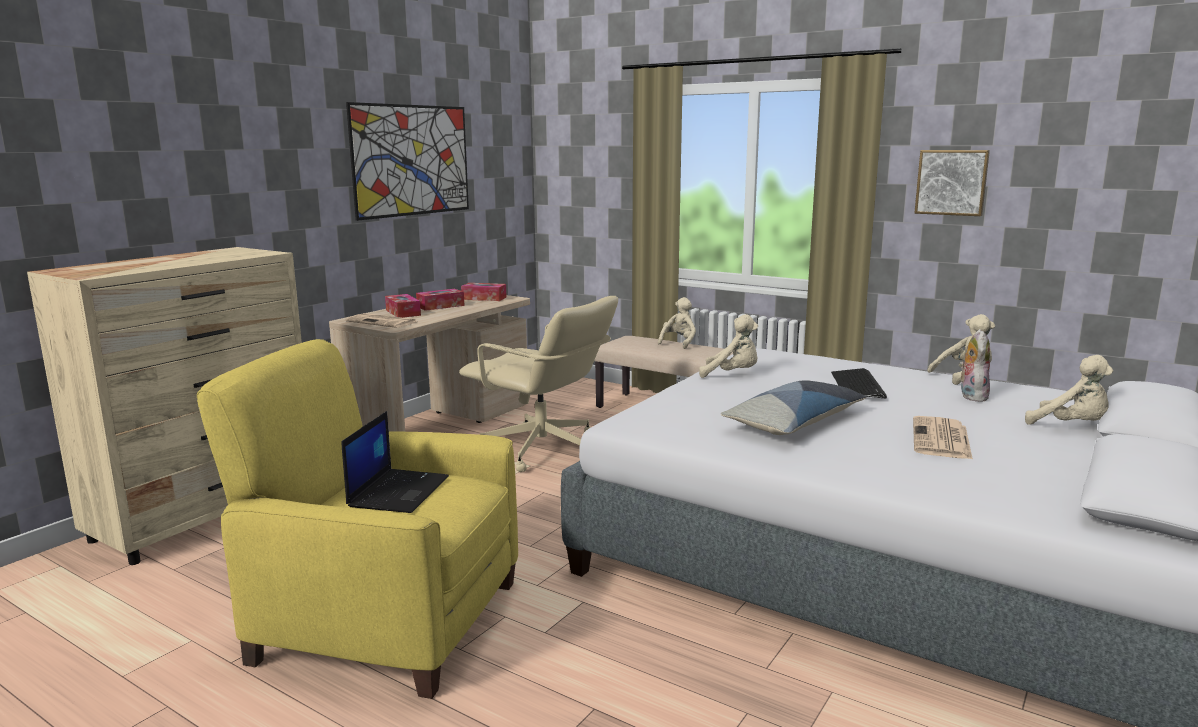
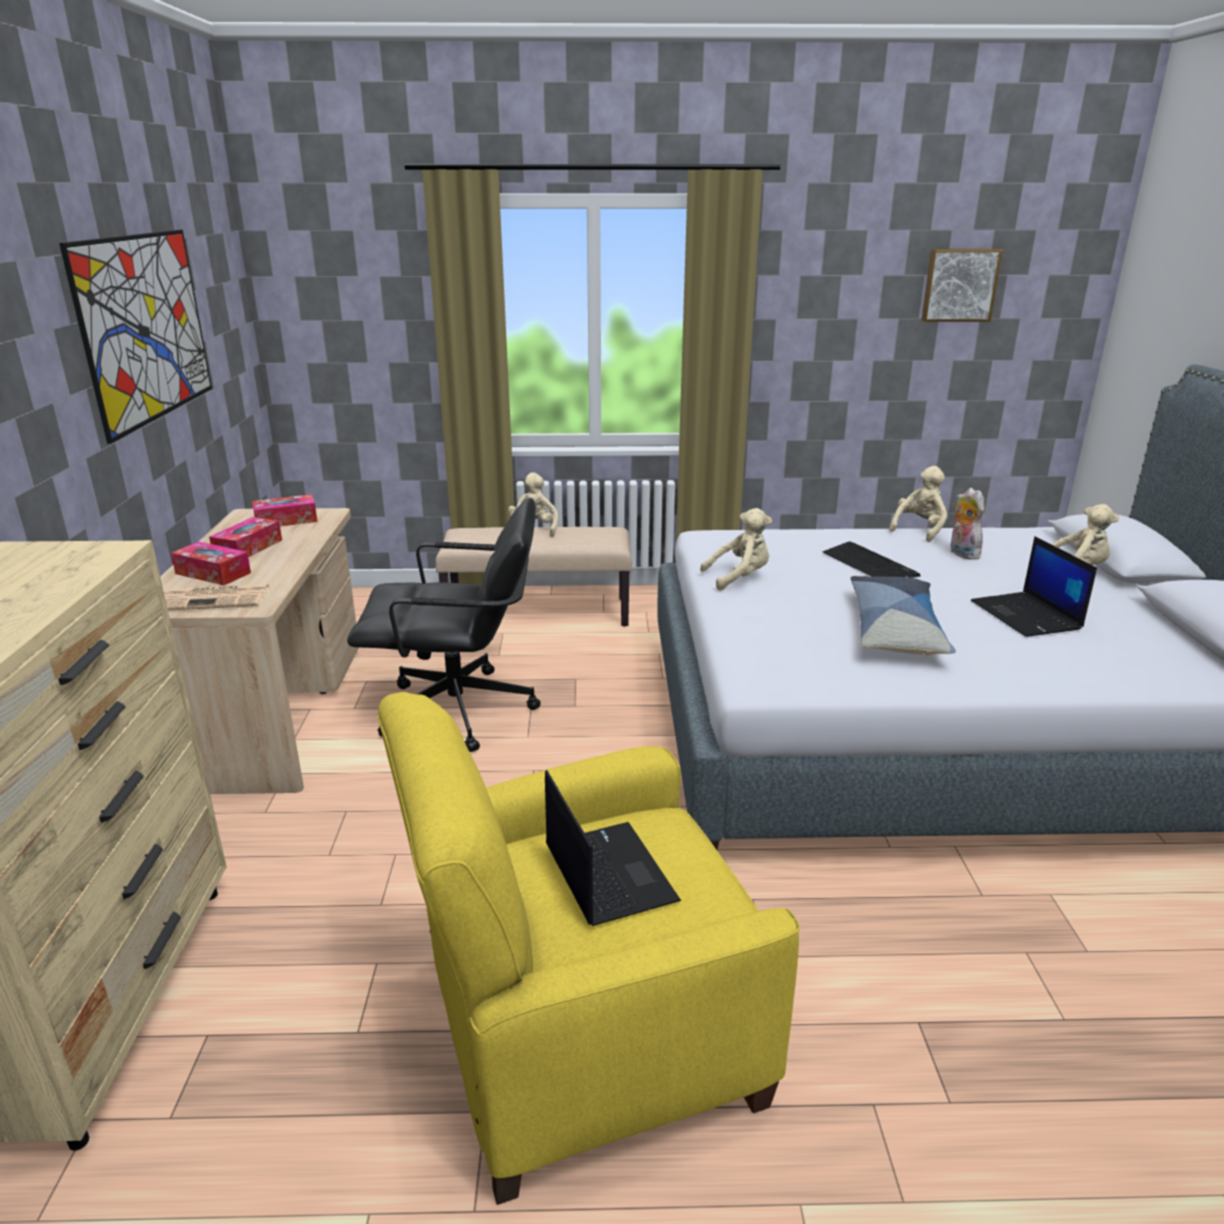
camera: 35 degrees left, 10 degrees up
(542, 451) = (459, 711): beige office chair -> black office chair
(941, 439) = (1027, 616): newspaper -> laptop
(951, 182) = (823, 316): picture -> picture (959, 285)

